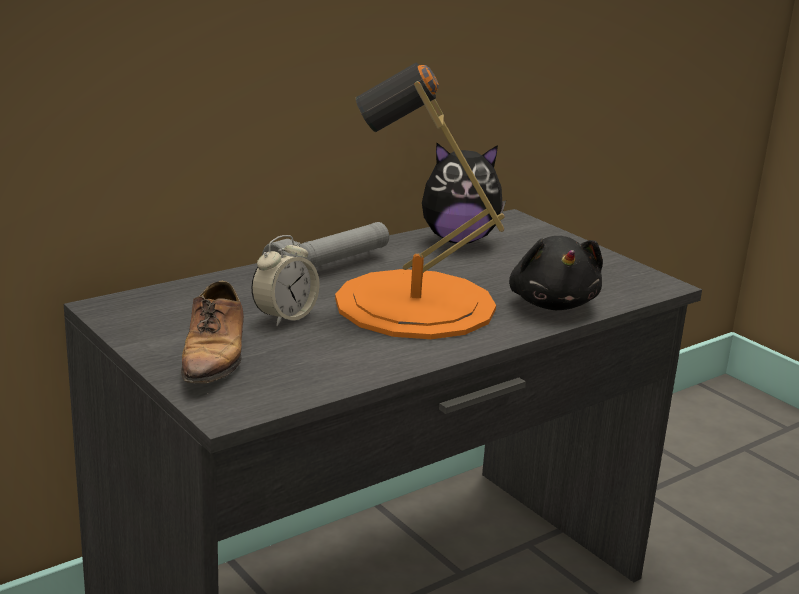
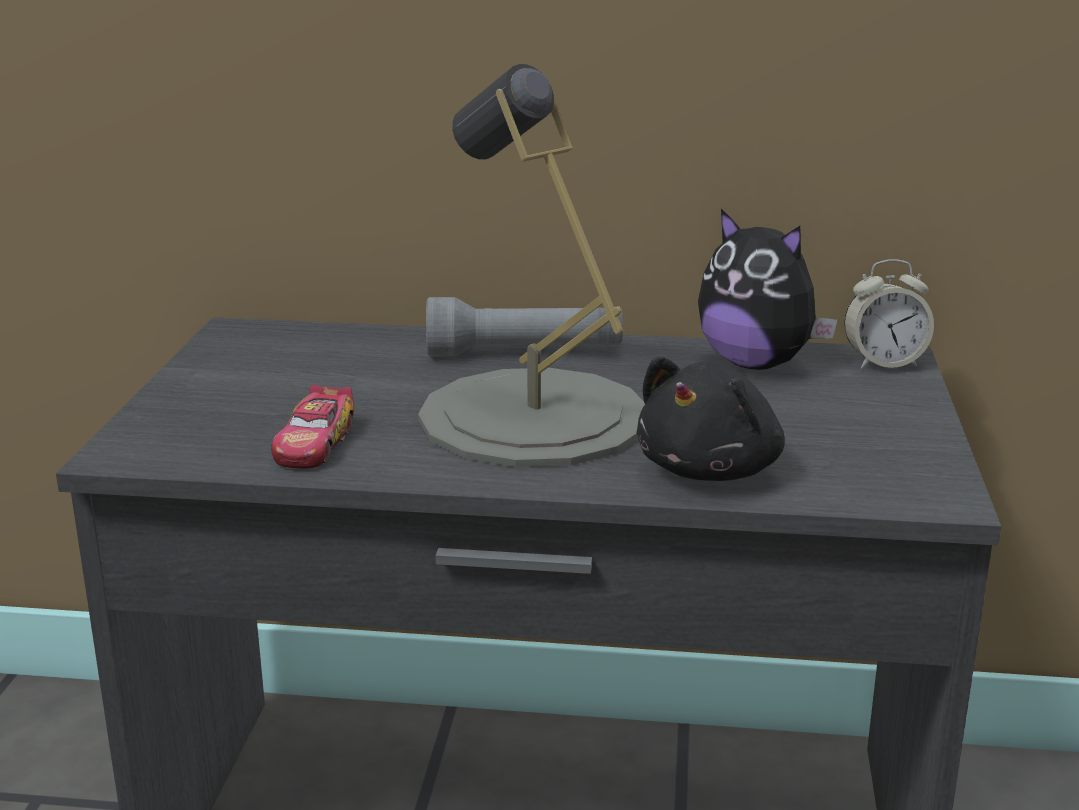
camera: 45 degrees right, 0 degrees up
(214, 356) = (222, 402): shoe -> none
(285, 317) = (368, 387): alarm clock -> alarm clock (883, 363)
(333, 361) = (314, 445): none -> toy car
(414, 304) = (533, 417): orange table lamp -> grey table lamp

